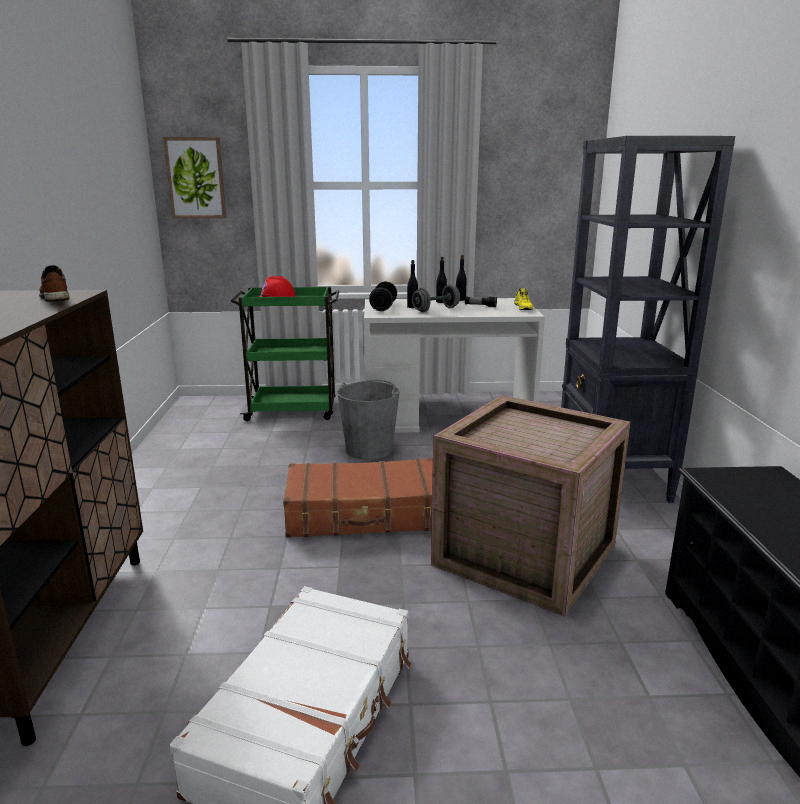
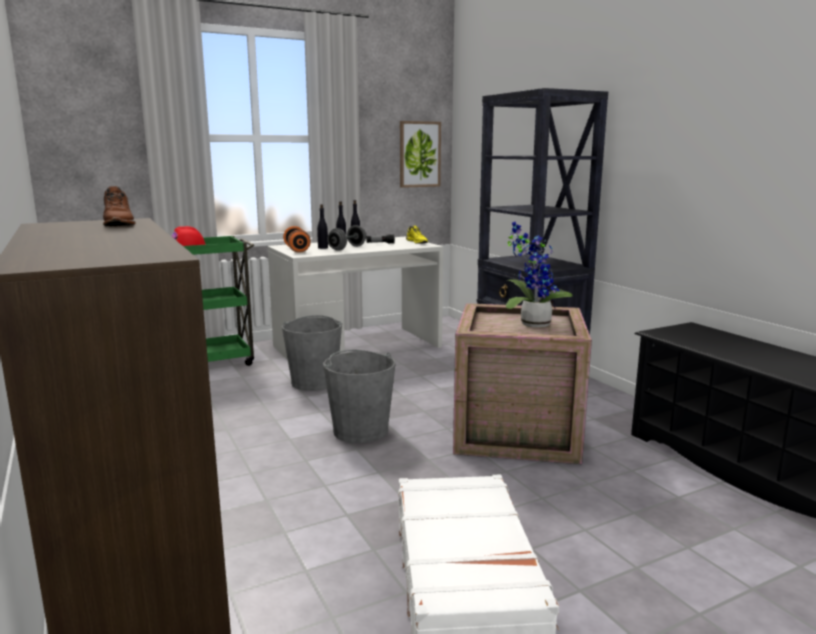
camera: 25 degrees left, 5 degrees down
(55, 298) = (119, 224): brown shoe -> brown shoe turned 150 degrees counterclockwise
(196, 178) = (77, 129): picture -> picture (419, 154)
(364, 514) = (360, 430): brown suitcase -> grey bucket
(383, 307) = (297, 250): black dumbbell -> orange dumbbell
(548, 434) = (531, 324): none -> potted plant

